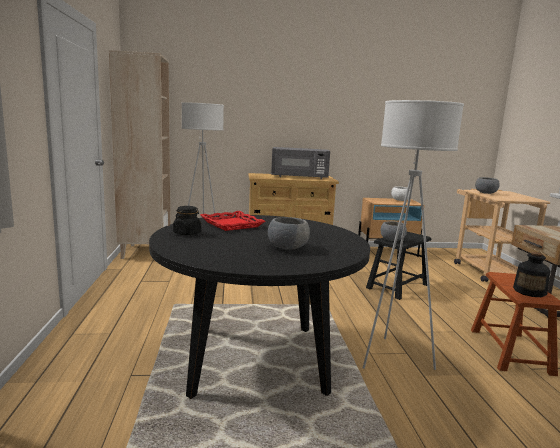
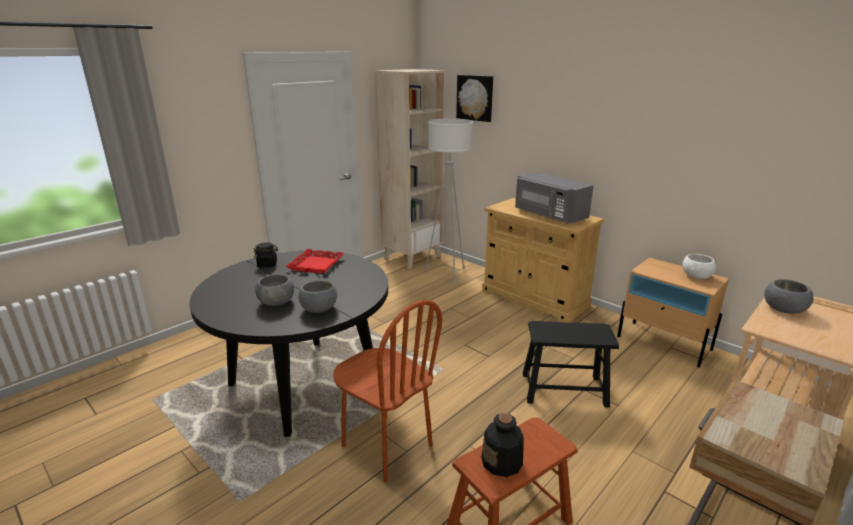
camera: 50 degrees right, 10 degrees up
(200, 88) = (475, 98): none -> picture
(392, 240) = (549, 329): grey bowl -> grey bowl (319, 309)
(393, 358) = (386, 446): white floor lamp -> brown chair

